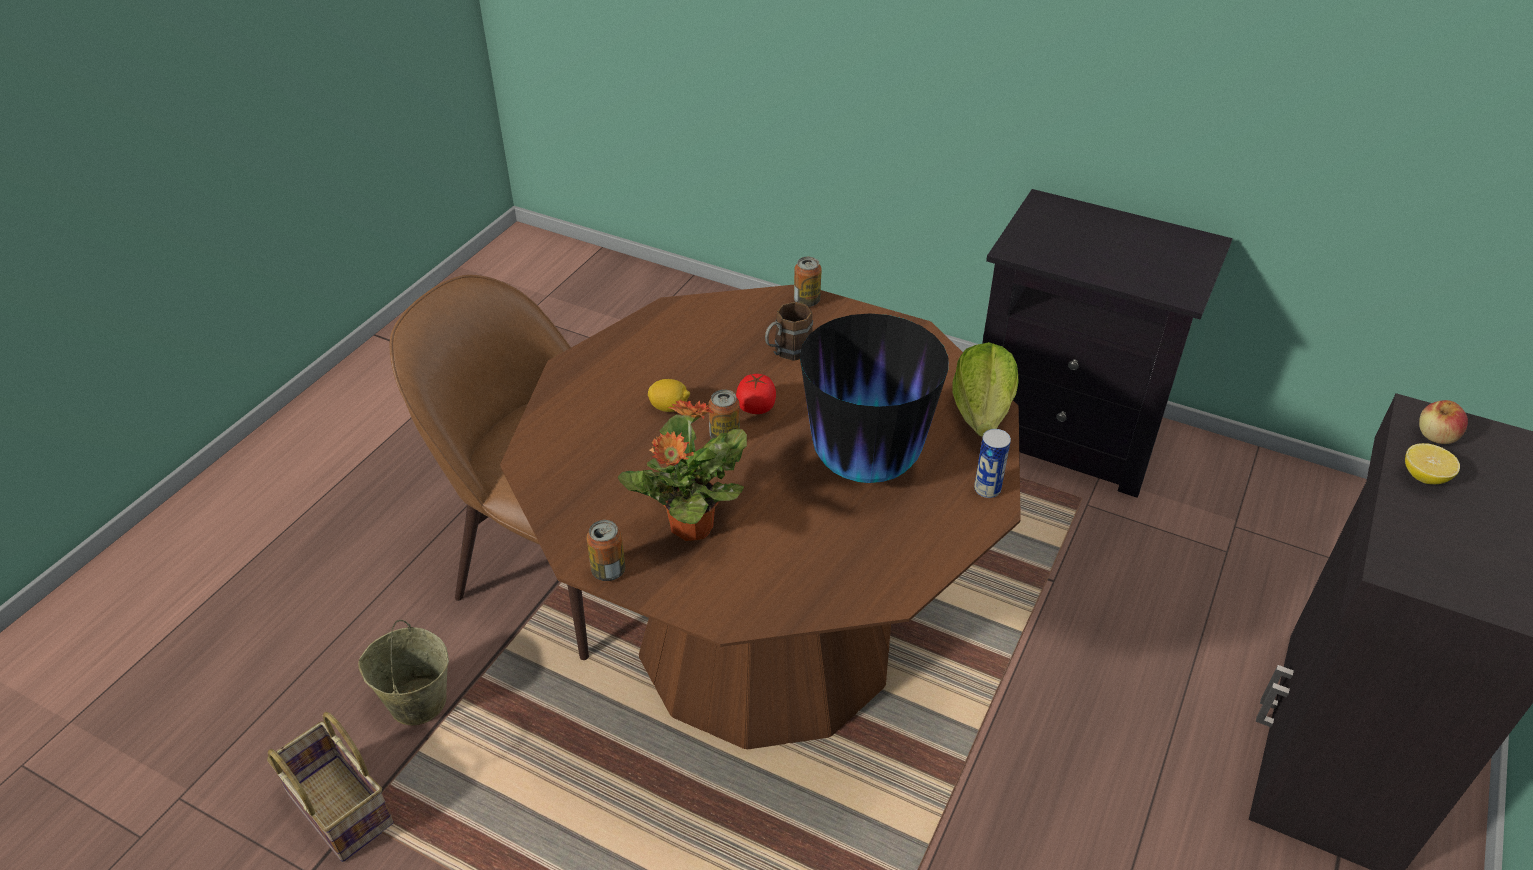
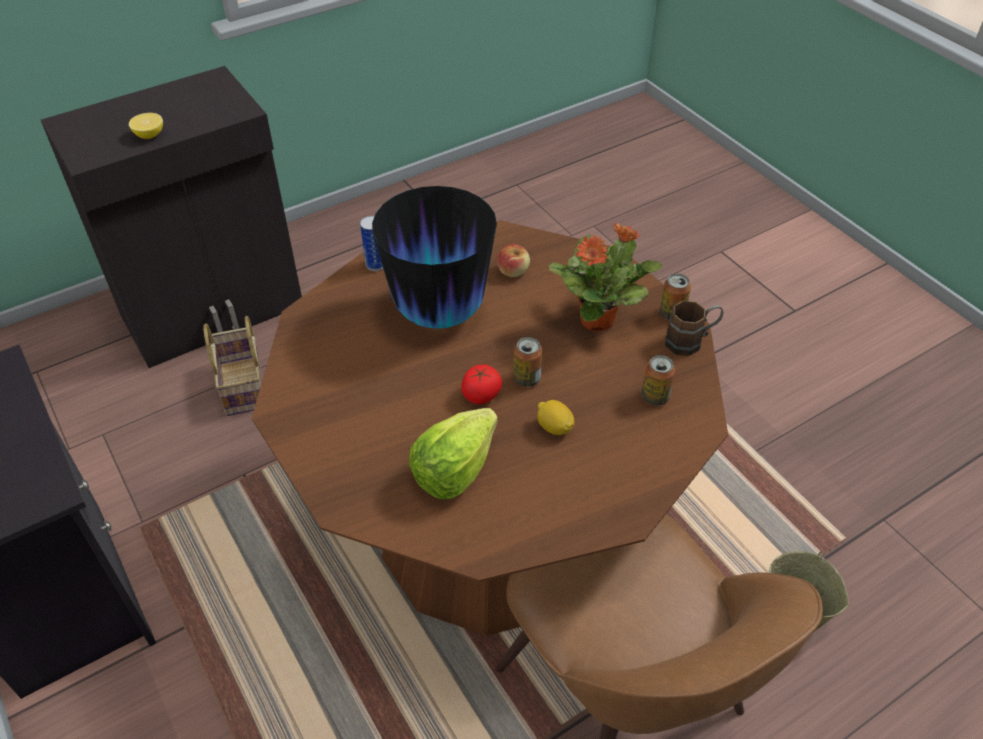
camera: 150 degrees left, 5 degrees up
(336, 808) = (864, 556): basket -> basket (245, 387)
(786, 353) = (410, 440): brown mug -> brown mug (691, 341)
(807, 301) = (336, 496): can -> can (655, 397)
(982, 414) = (316, 315): lettuce -> lettuce (454, 470)
(1435, 436) = (101, 148): apple -> apple (513, 271)

